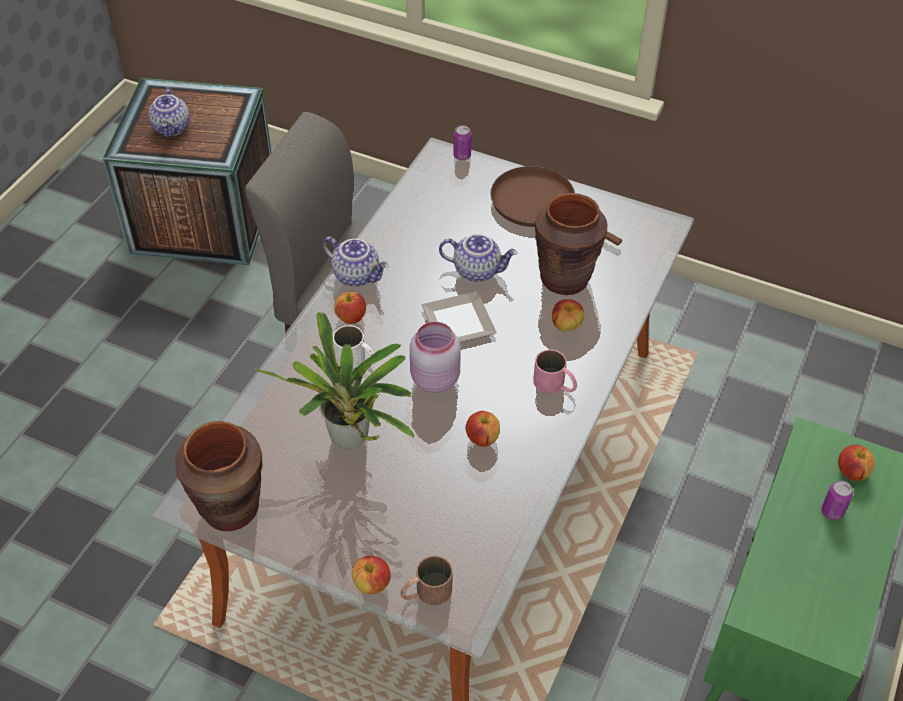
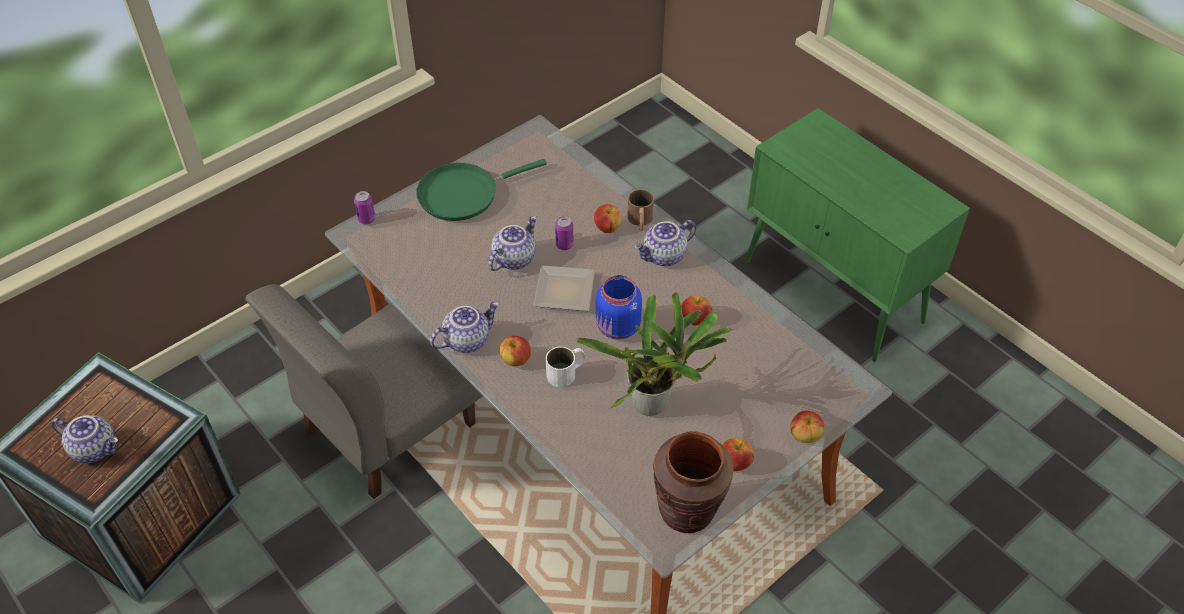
camera: 65 degrees left, 0 degrees up
(425, 592) = (825, 404): brown mug -> brown mug (640, 221)
(433, 379) = (617, 328): pink jar -> blue jar
(538, 205) = (463, 194): brown frying pan -> green frying pan
(555, 385) = (664, 257): pink mug -> teapot
(564, 278) = (557, 210): brown vase -> none
(832, 512) = (842, 164): can -> can (564, 245)
(851, 472) = (815, 141): apple -> apple (735, 463)

